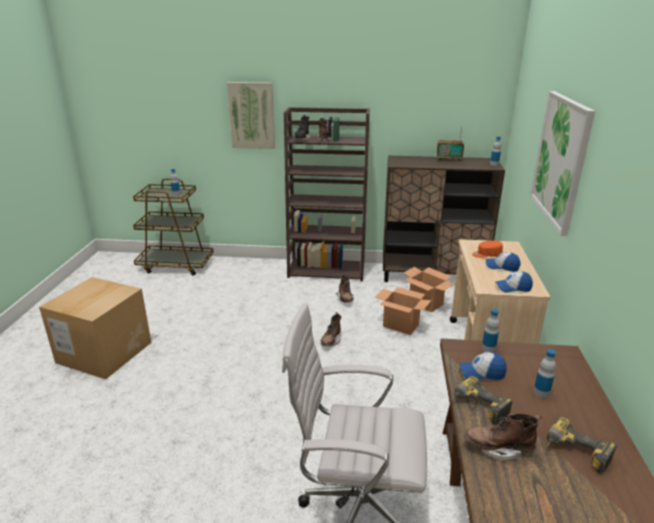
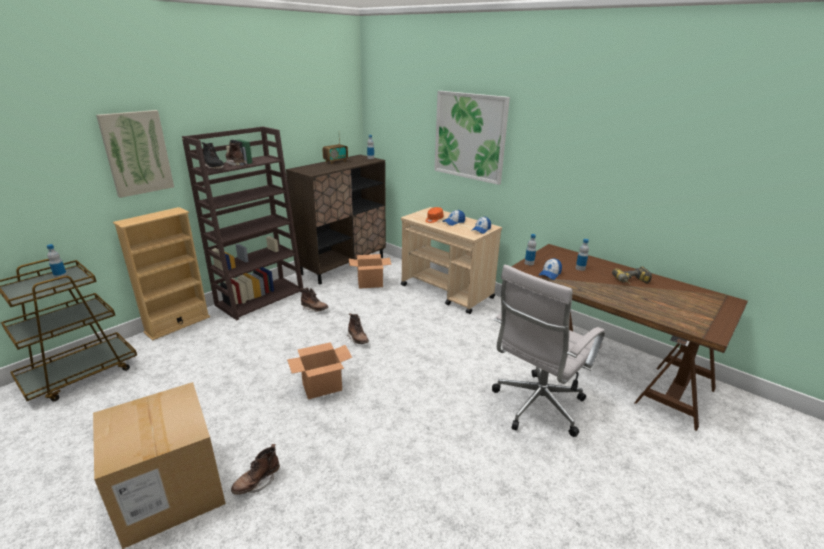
camera: 55 degrees left, 0 degrees up
(255, 262) = (177, 324): none -> beige bookcase
(400, 325) = (380, 304): cardboard box -> cardboard box (322, 387)
(477, 408) = (580, 288): power drill -> none
(498, 448) = (616, 297): brown boot -> brown boot (257, 482)

